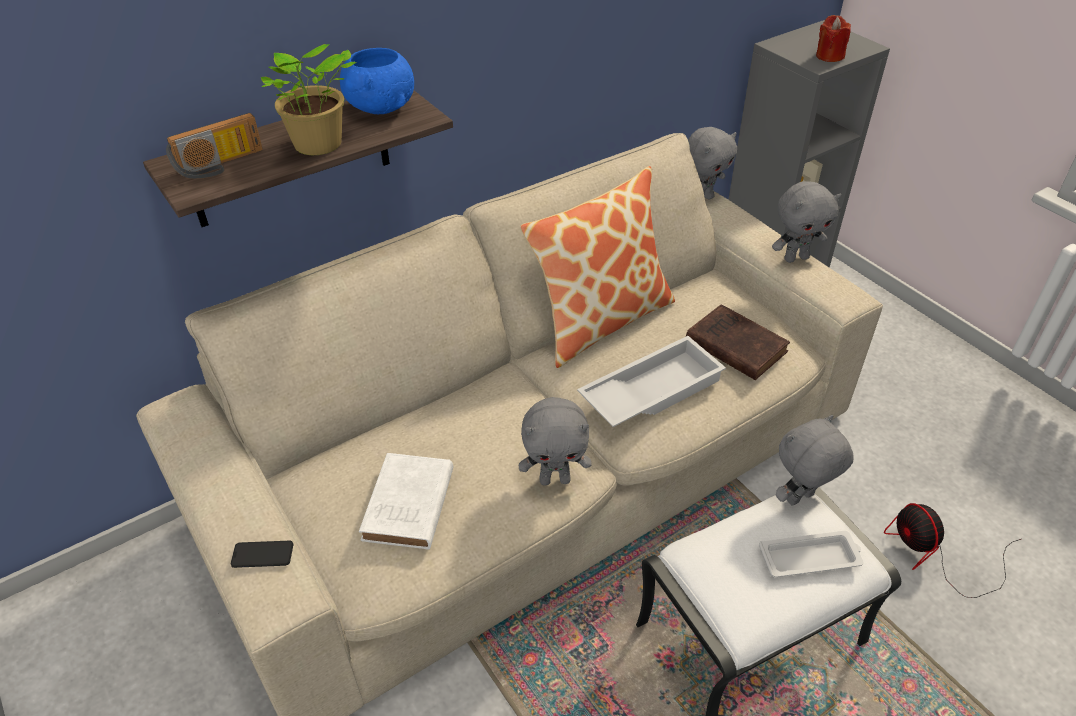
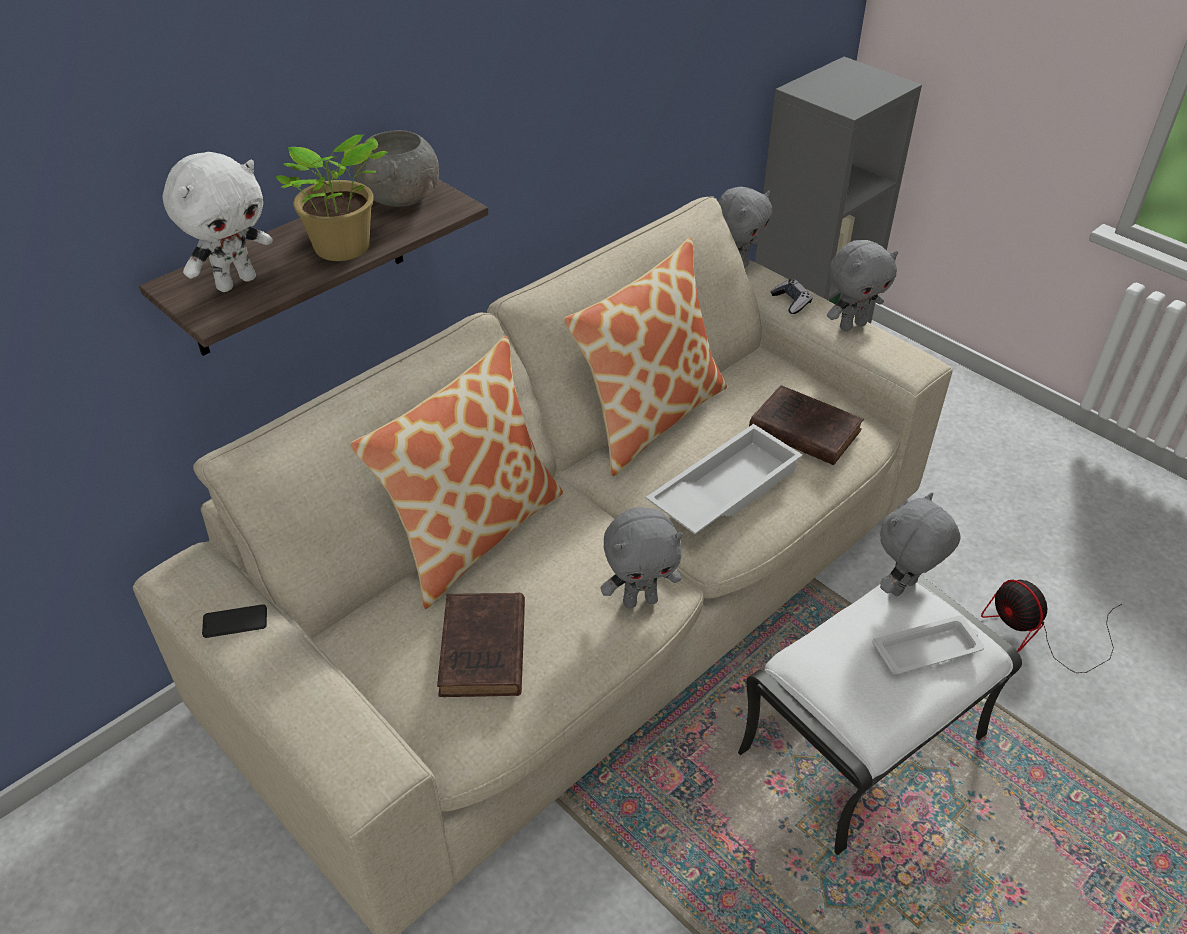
camera: 10 degrees left, 0 degrees up
(221, 165) = (236, 282): radio -> white plush toy
(262, 554) = (336, 726): phone -> phone (235, 622)
(381, 107) = (401, 198): blue bowl -> grey bowl
(408, 507) = (483, 652): white book -> brown book
(426, 403) = (473, 533): none -> pillow
(745, 232) = (791, 302): none -> game controller
(829, 56) = (860, 98): red candle -> none

